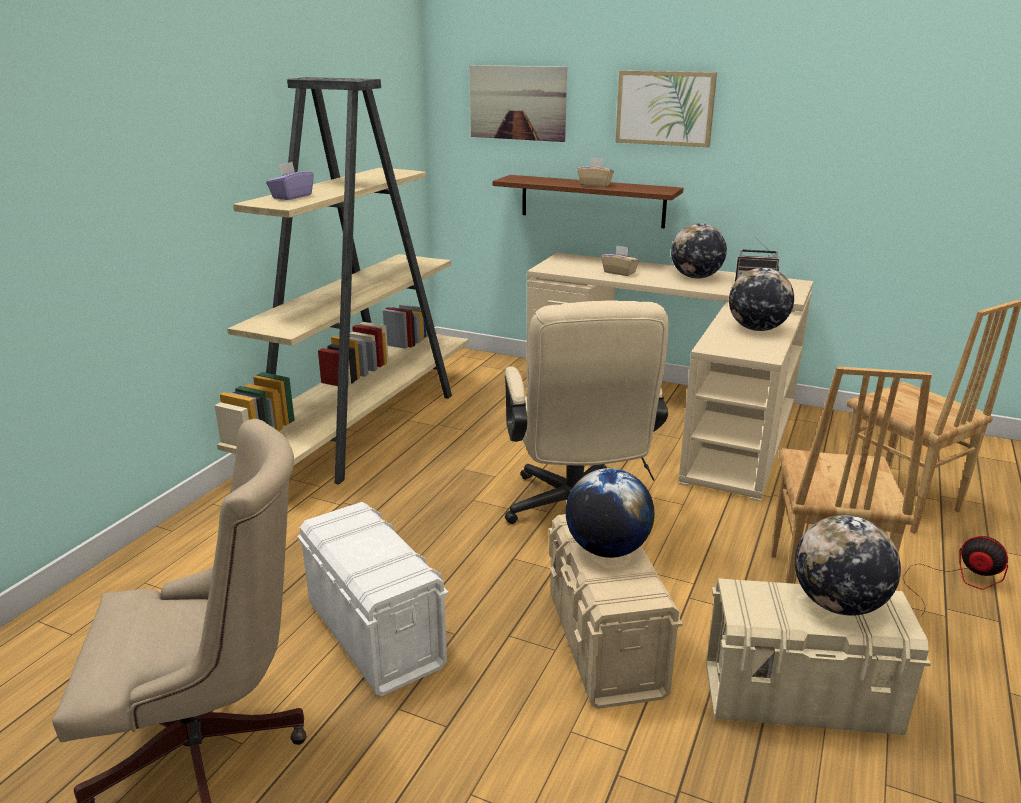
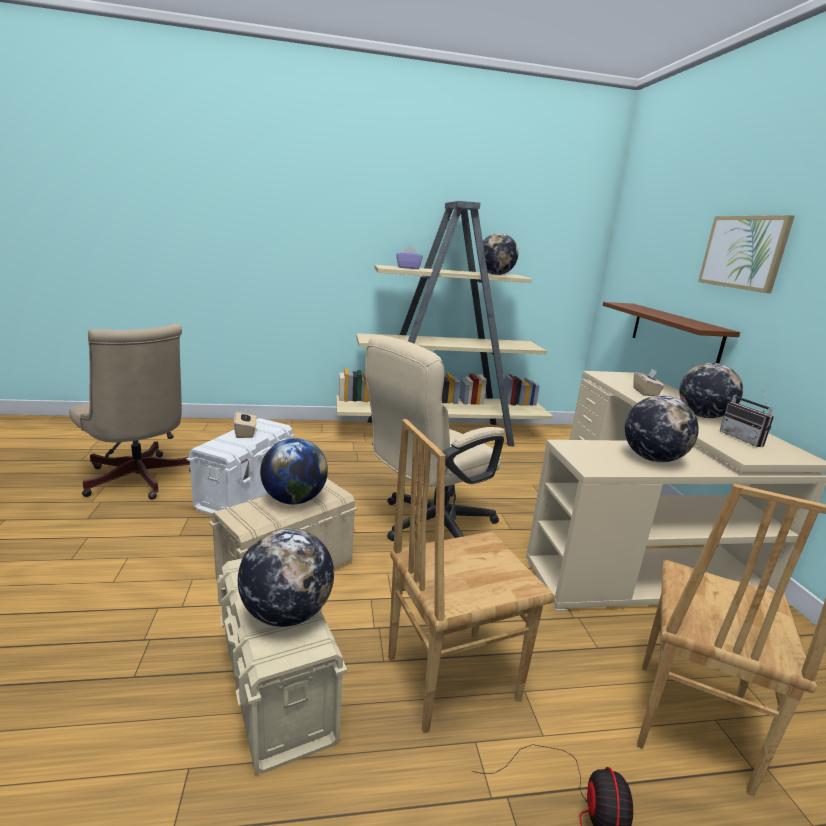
camera: 55 degrees right, 5 degrees down
(383, 176) = (495, 274): none -> globe
(517, 103) = (650, 245): picture -> none
(595, 185) = (664, 315): beige tissue box -> beige tissue box (245, 433)

